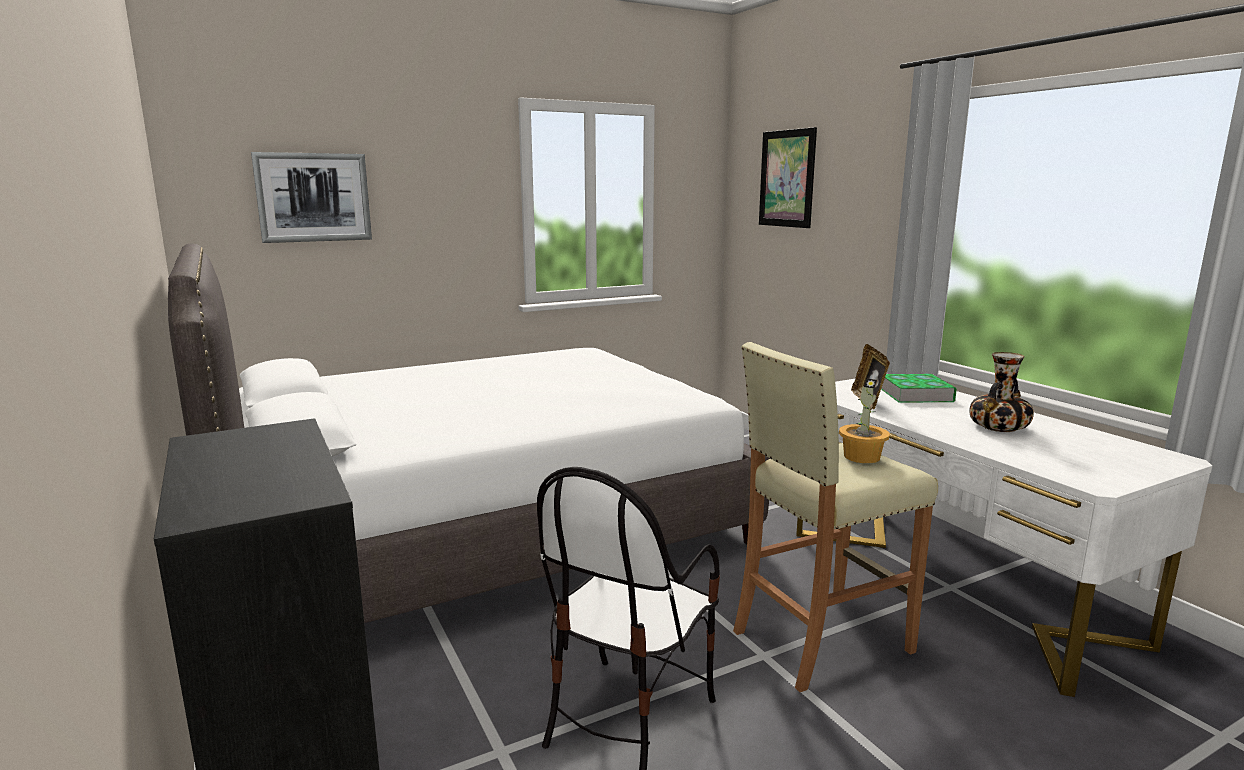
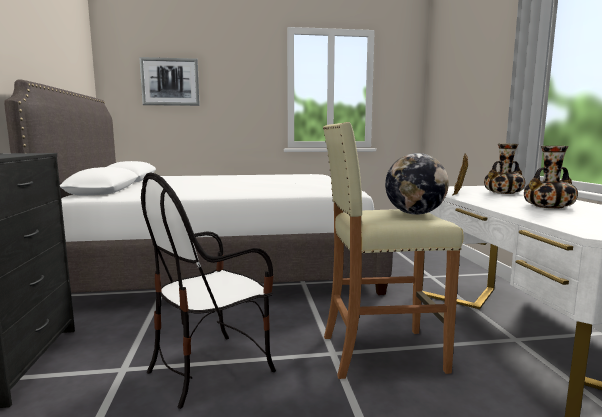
camera: 20 degrees right, 5 degrees down
(787, 178) = (455, 67): picture -> none
(862, 457) = (414, 214): potted plant -> globe
(915, 394) = (504, 192): book -> vase

